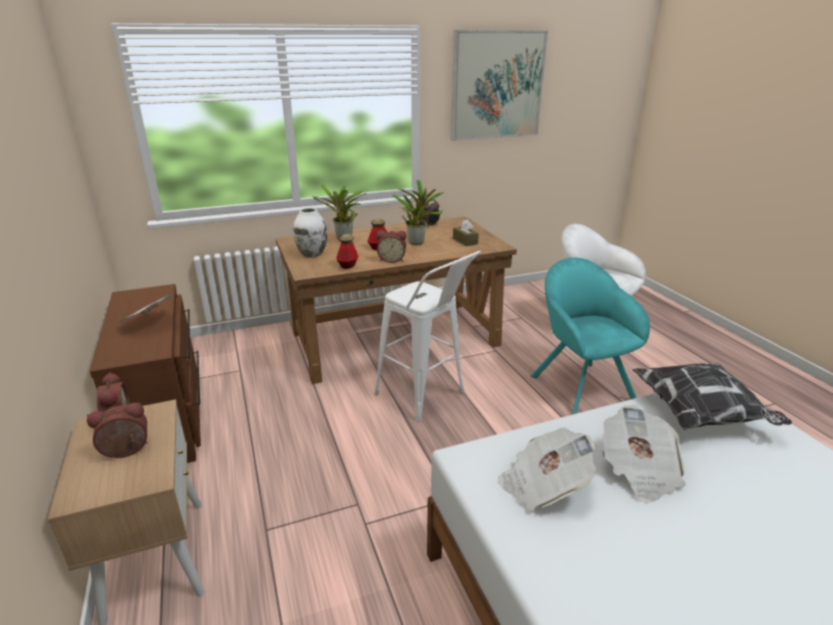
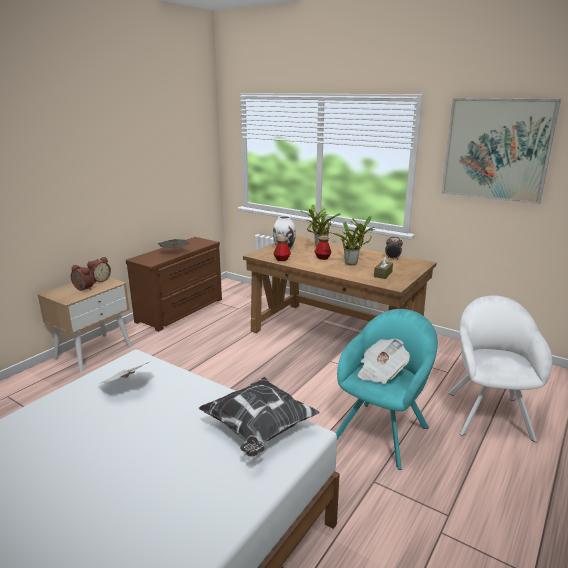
camera: 55 degrees right, 5 degrees down
(392, 260) = (310, 266): alarm clock -> none
(426, 398) = (281, 371): white stool -> none
(639, 471) = (163, 414): newspaper -> newspaper (380, 372)

